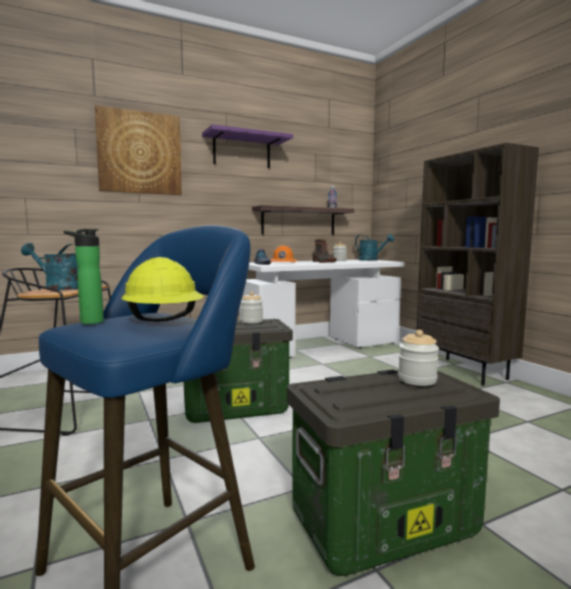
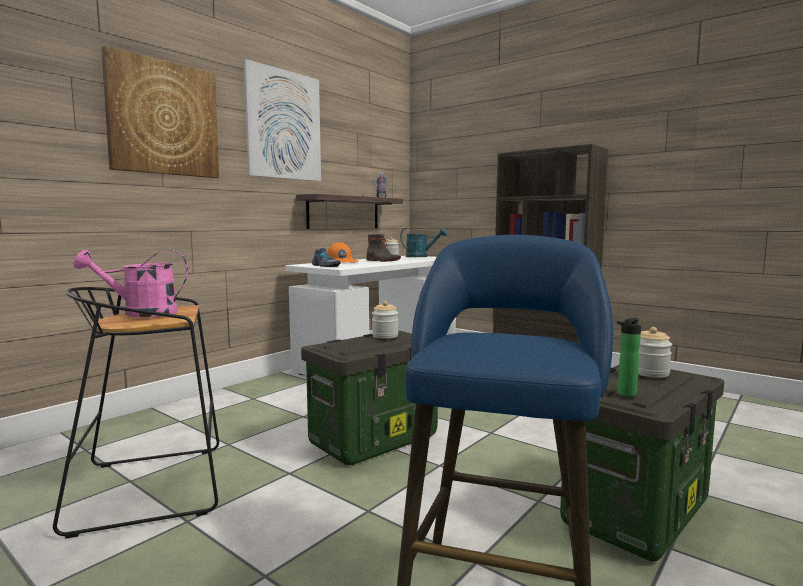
camera: 25 degrees left, 0 degrees up
(58, 288) = (140, 313): turquoise watering can -> pink watering can
(88, 322) = (464, 349): bottle -> bottle (625, 394)
(164, 321) = (531, 340): yellow hard hat -> none
(242, 151) = (284, 125): purple shelf -> picture

